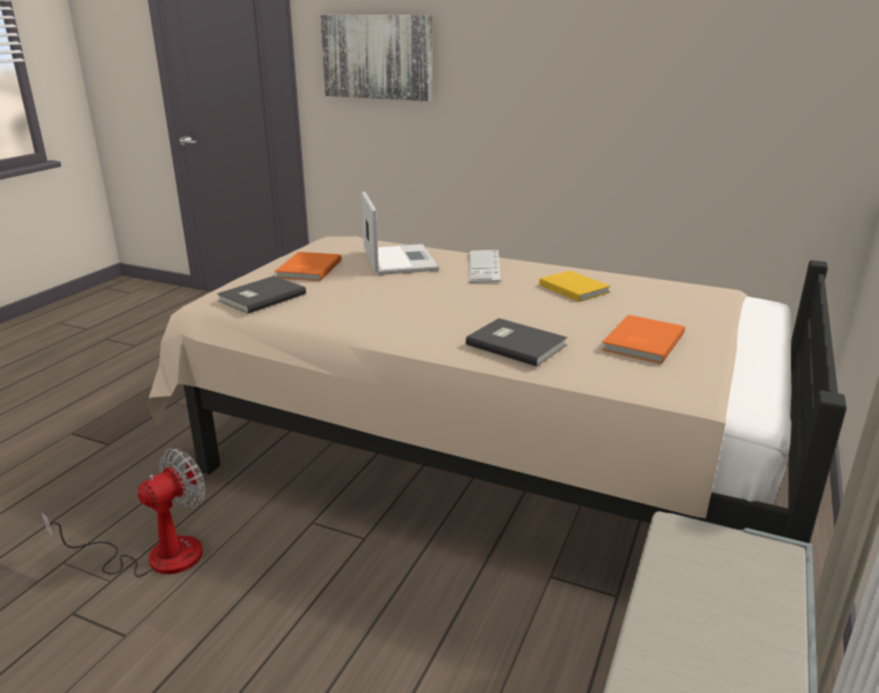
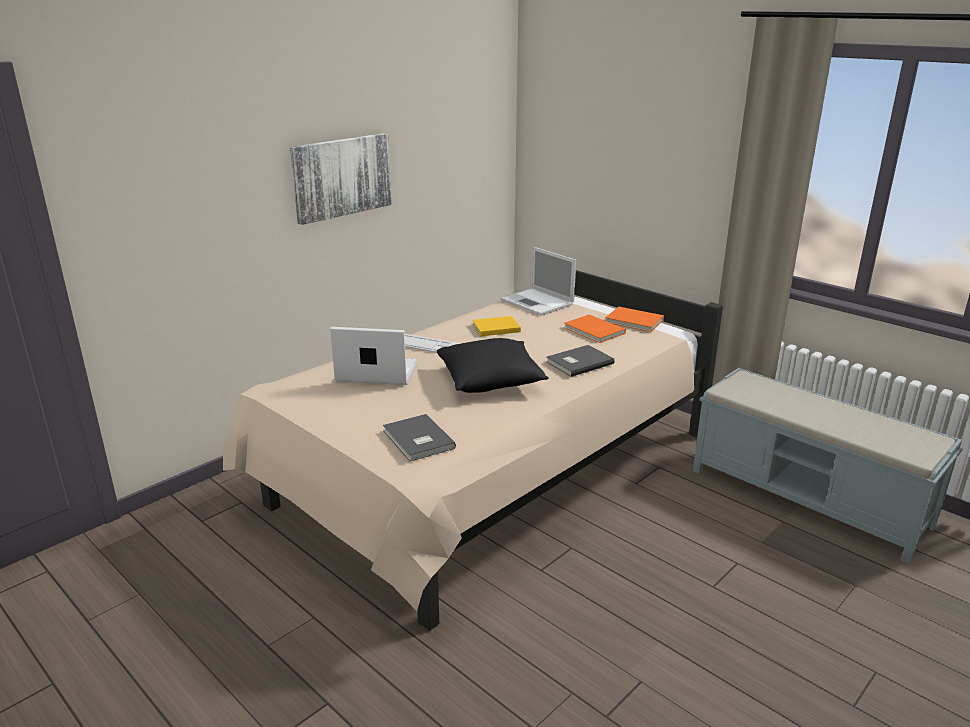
camera: 70 degrees left, 0 degrees up
(156, 555) = (548, 663): fan -> none
(307, 269) = (360, 413): orange book -> orange book (634, 321)
(377, 57) = (171, 200): picture -> picture (341, 177)
(419, 306) = (491, 380): none -> black pillow
(698, 298) = (538, 302): none -> laptop

